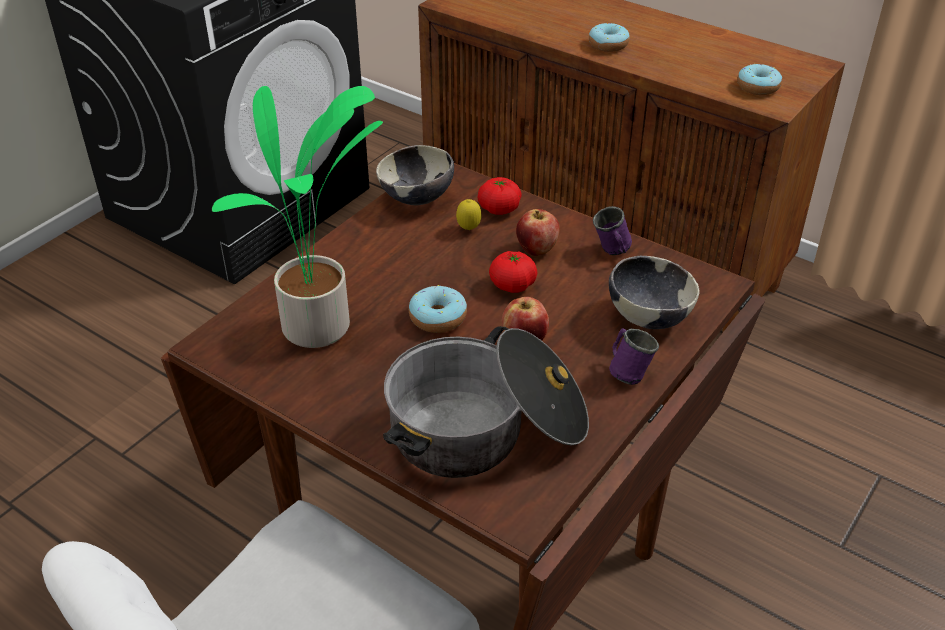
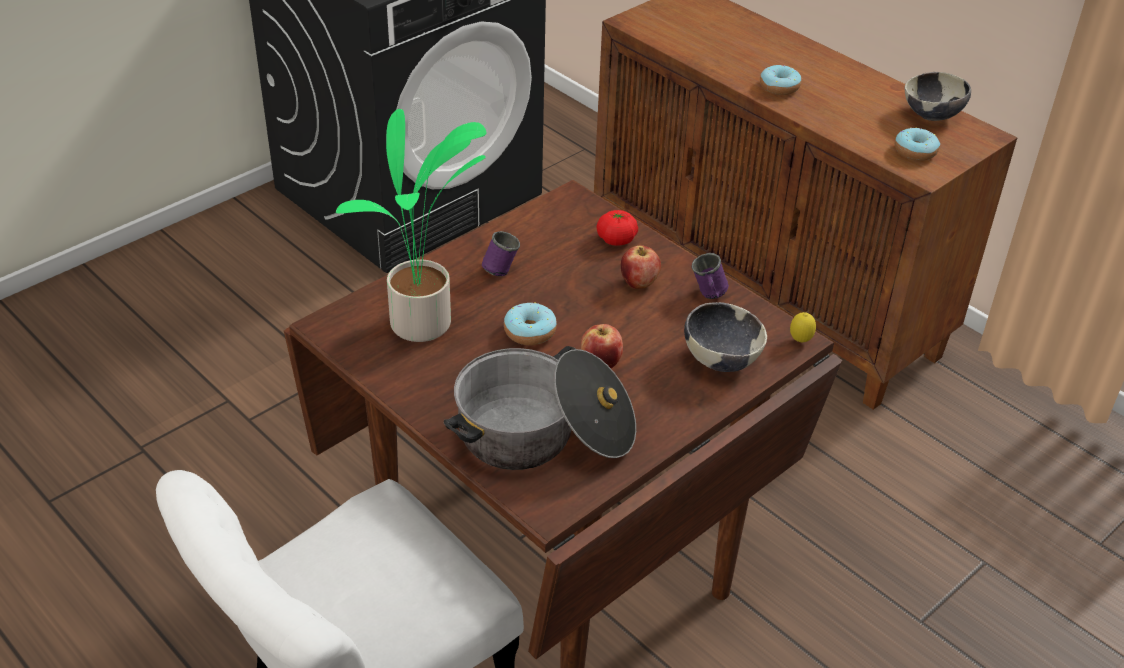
camera: 10 degrees right, 0 degrees up
(417, 199) = (543, 219): bowl -> bowl (932, 116)
(468, 229) = (582, 255): lemon -> lemon (800, 341)
(512, 285) = (606, 312): tomato -> none
(627, 371) = (684, 405): purple mug -> purple mug (499, 267)

